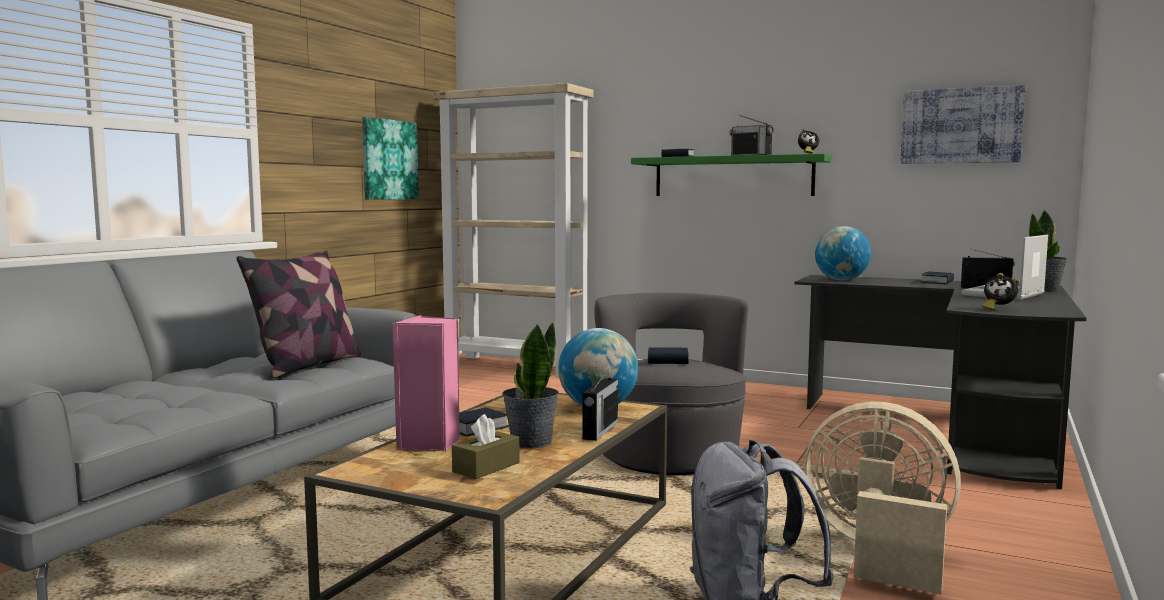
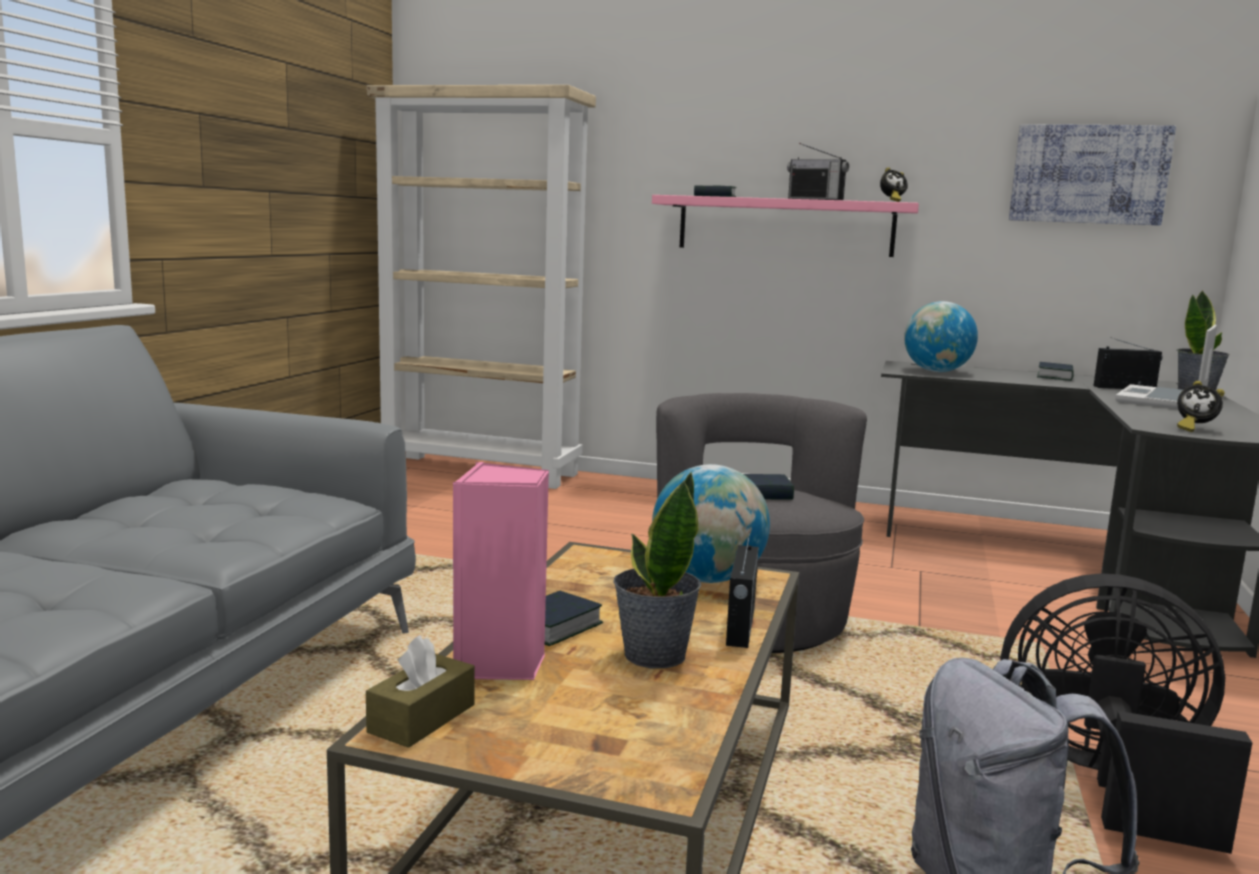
camera: 10 degrees left, 5 degrees up
(307, 365) = (244, 511): pillow -> none
(389, 160) = (306, 182): picture -> none
(486, 467) = (618, 714): brown tissue box -> brown tissue box (422, 718)
(732, 176) = (785, 226): green shelf -> pink shelf
(879, 553) = (1106, 780): beige fan -> black fan

